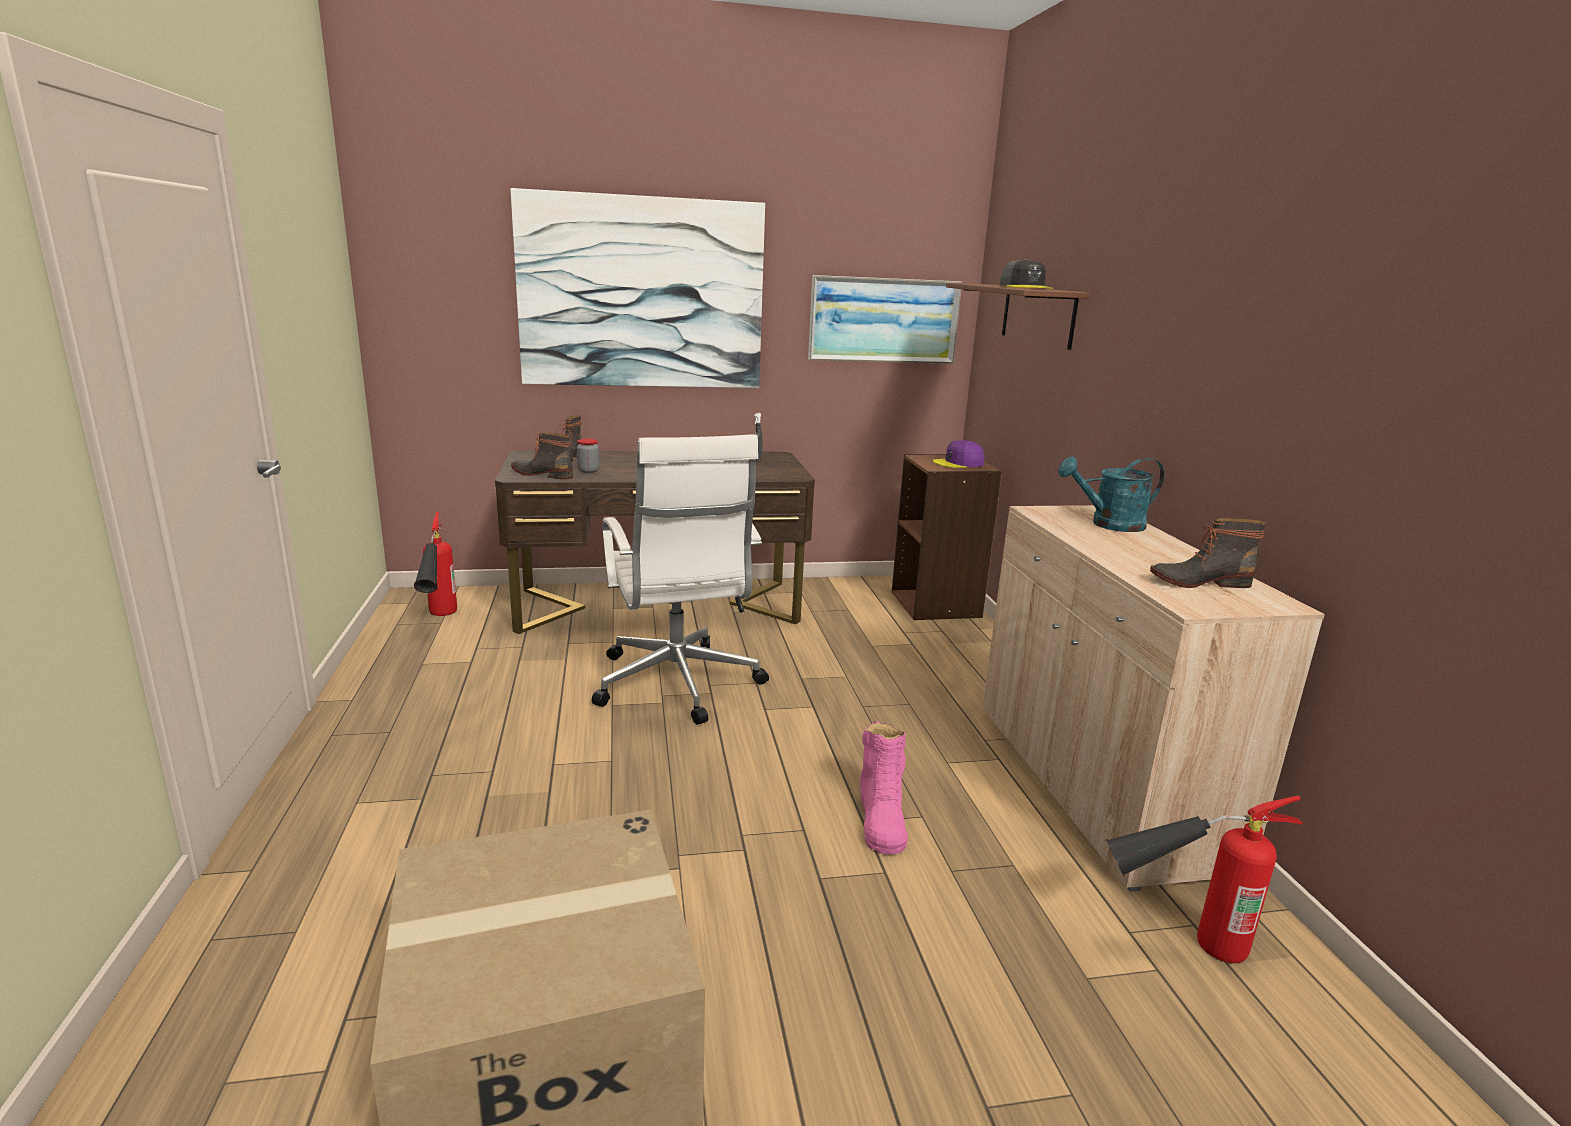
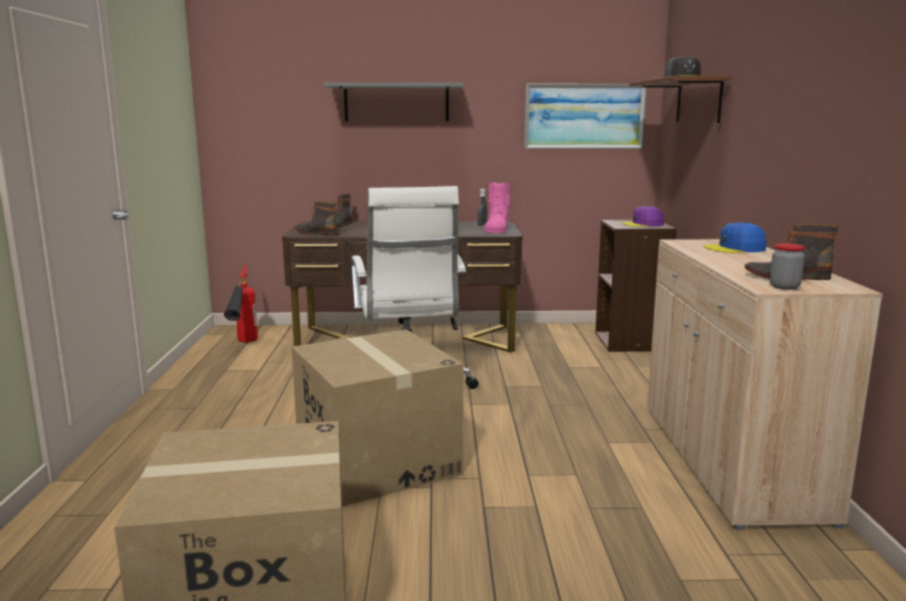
camera: 10 degrees right, 5 degrees down
(588, 471) = (351, 231): jar -> jar (784, 287)
(642, 293) = (396, 102): picture -> grey shelf
(663, 812) = (376, 462): none -> cardboard box
(881, 819) = (543, 474): pink boot -> pink boot (497, 229)
(1109, 525) = (735, 248): turquoise watering can -> blue cap
(1176, 942) = (765, 563): fire extinguisher -> none

